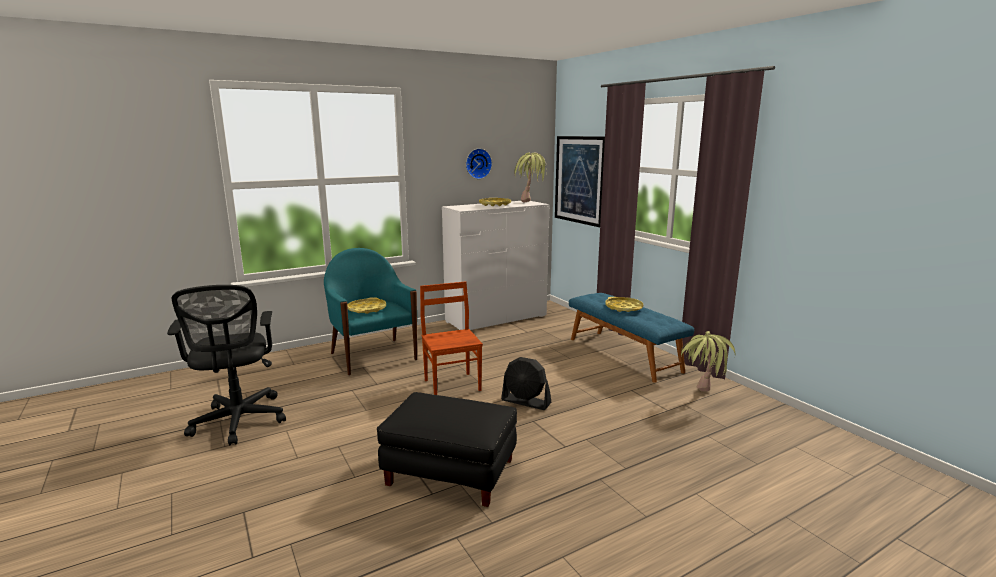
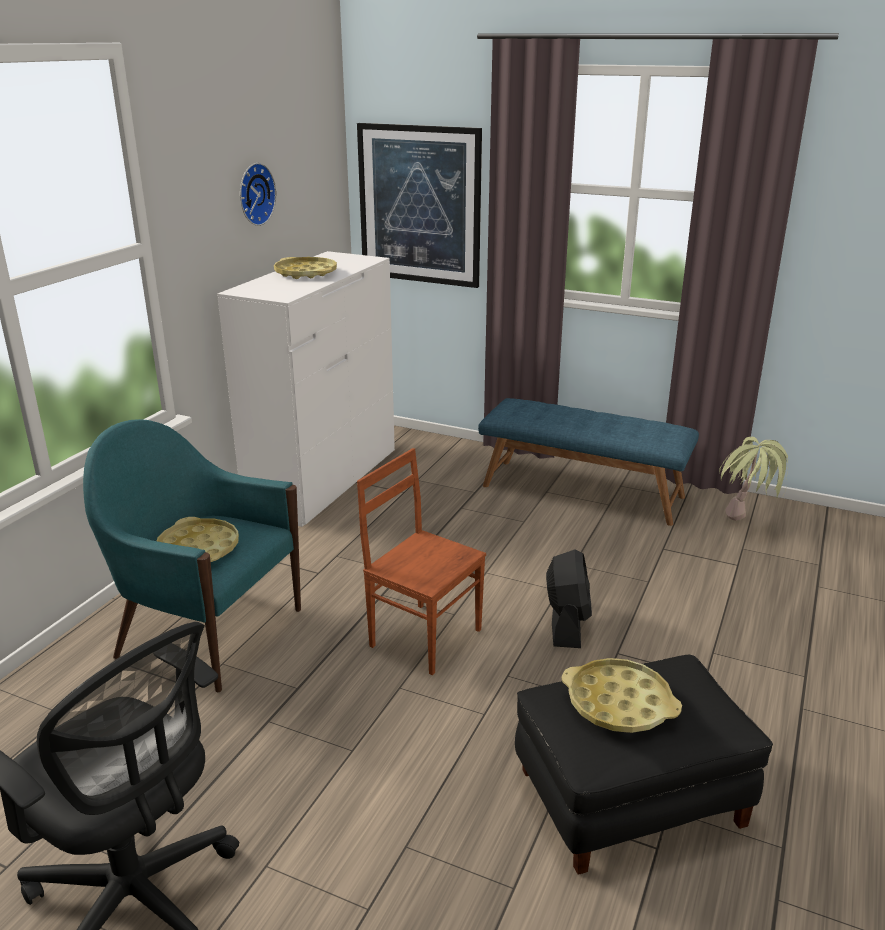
camera: 35 degrees left, 10 degrees up
(526, 402) = (567, 623): black fan -> black fan turned 75 degrees counterclockwise
(530, 203) = (356, 260): potted plant -> none
(623, 308) = (584, 421): yellow tray -> yellow tray (619, 703)

